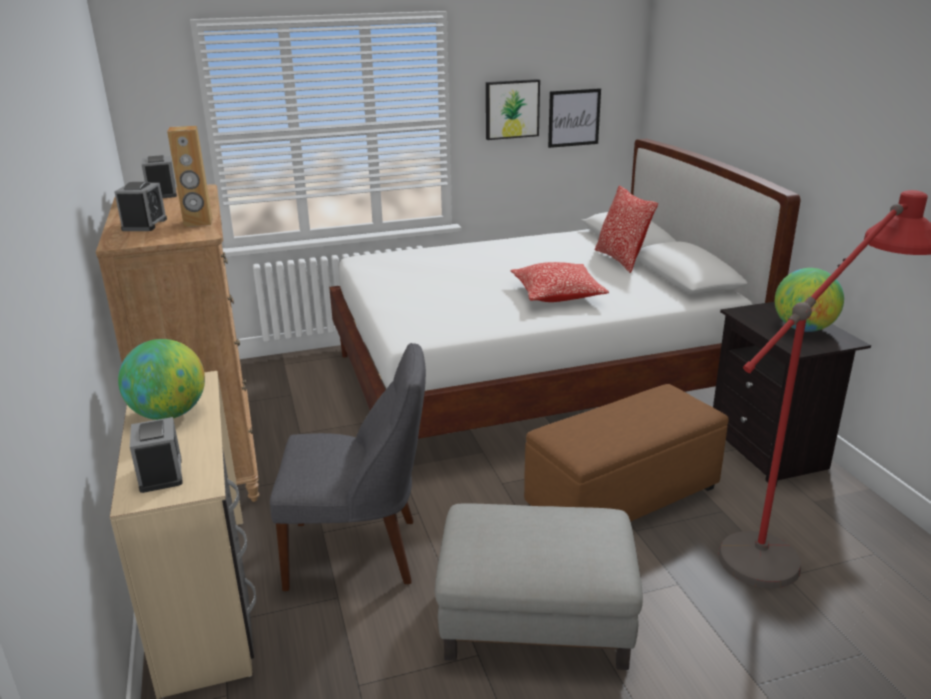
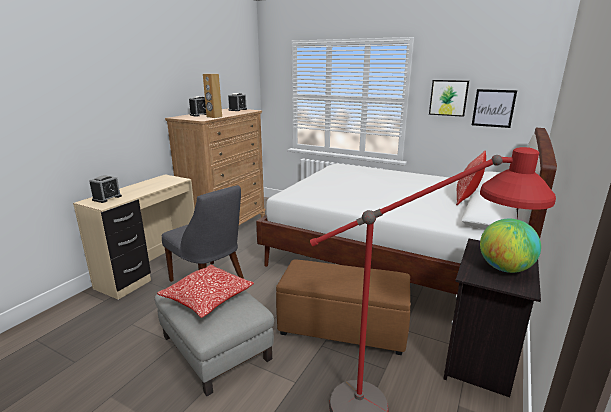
camera: 45 degrees right, 5 degrees down
(169, 414) = (149, 185): globe -> none
(557, 295) = (388, 201): pillow -> pillow (207, 298)

